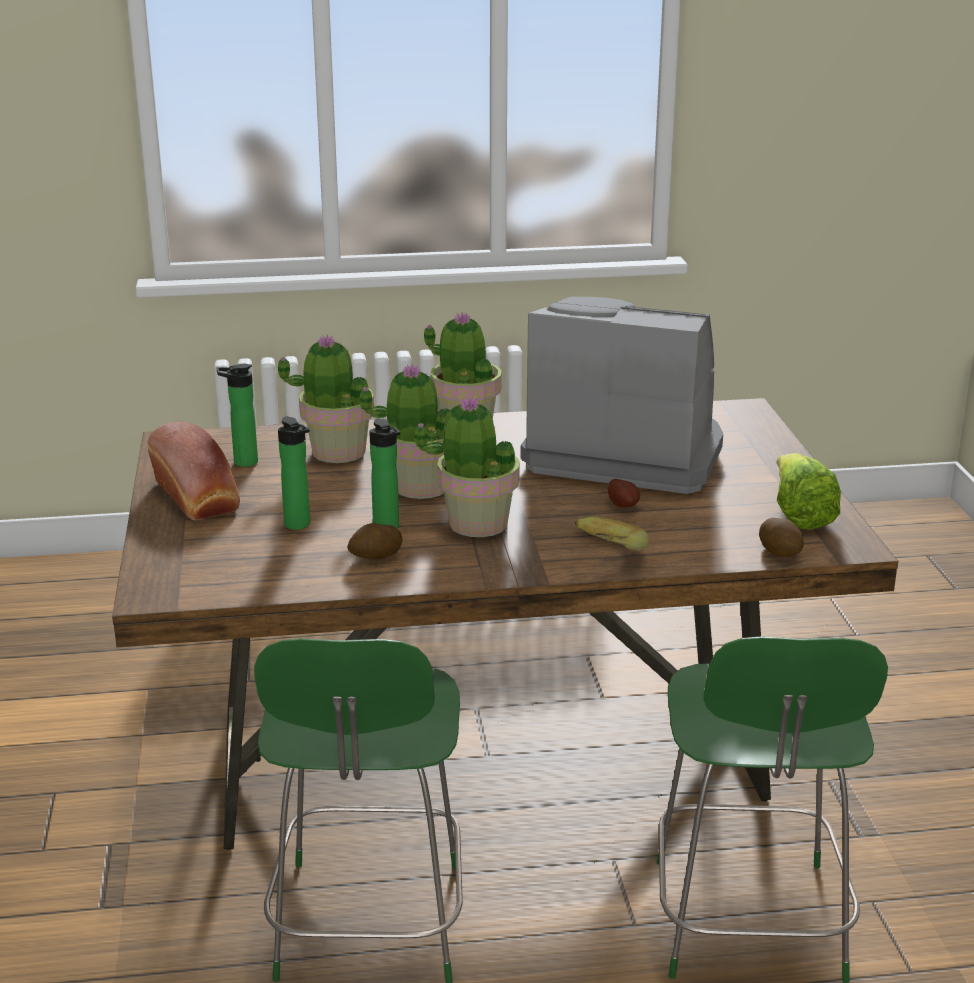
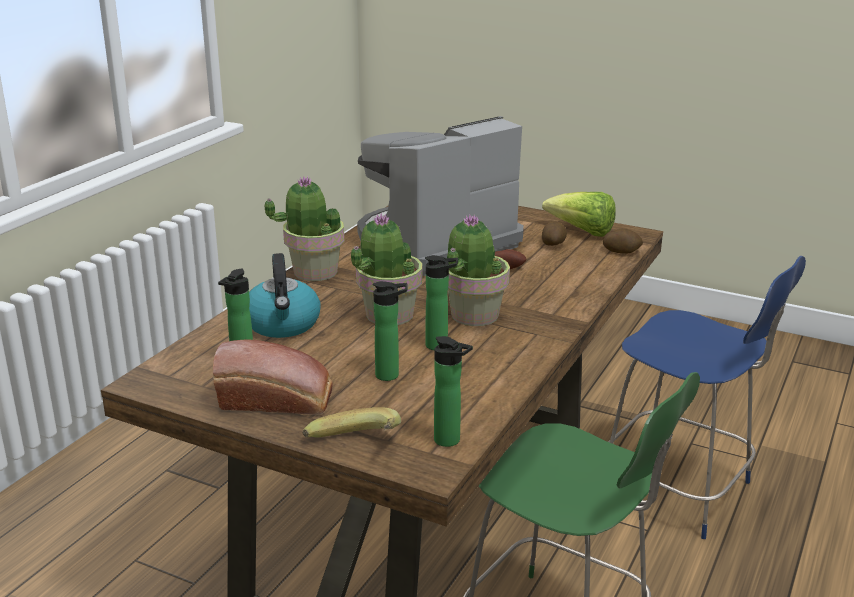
camera: 55 degrees left, 0 degrees up
(207, 588) = (450, 441): none -> bottle
(337, 451) = (283, 324): potted plant -> kettle
(375, 557) = (480, 363): potato -> potato (553, 244)
(601, 555) = (568, 295): banana -> banana (355, 448)
(748, 925) = (679, 491): green chair -> blue chair

